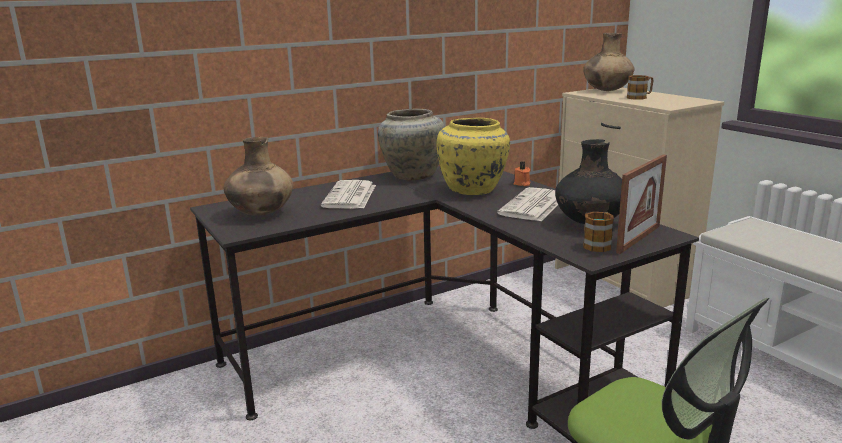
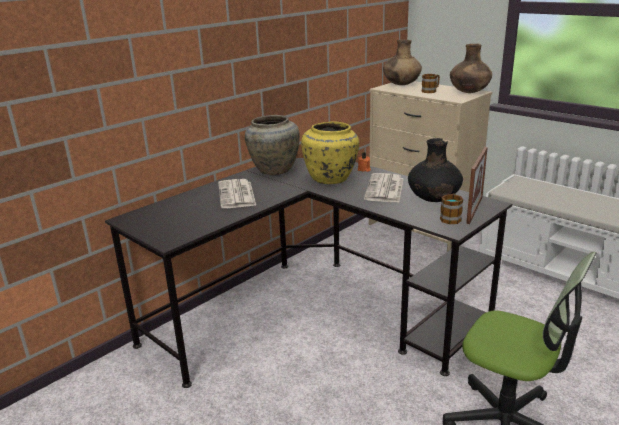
camera: 15 degrees left, 5 degrees up
(261, 214) = (174, 220): brown vase -> brown vase (469, 92)

